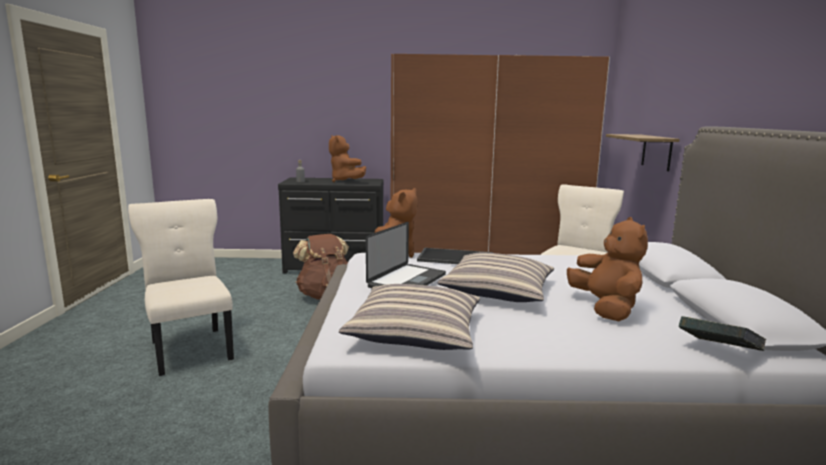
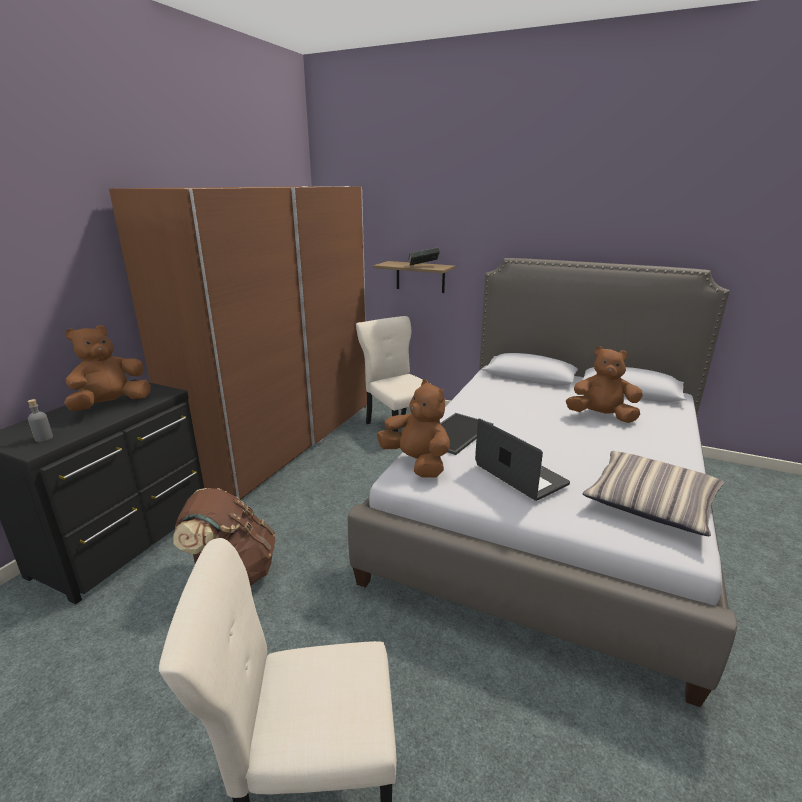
camera: 65 degrees left, 10 degrees up
(345, 181) = (111, 405): brown plush toy -> brown plush toy turned 135 degrees clockwise
(498, 290) = (554, 441): pillow -> none
(717, 352) = (677, 412): book -> book (423, 266)

